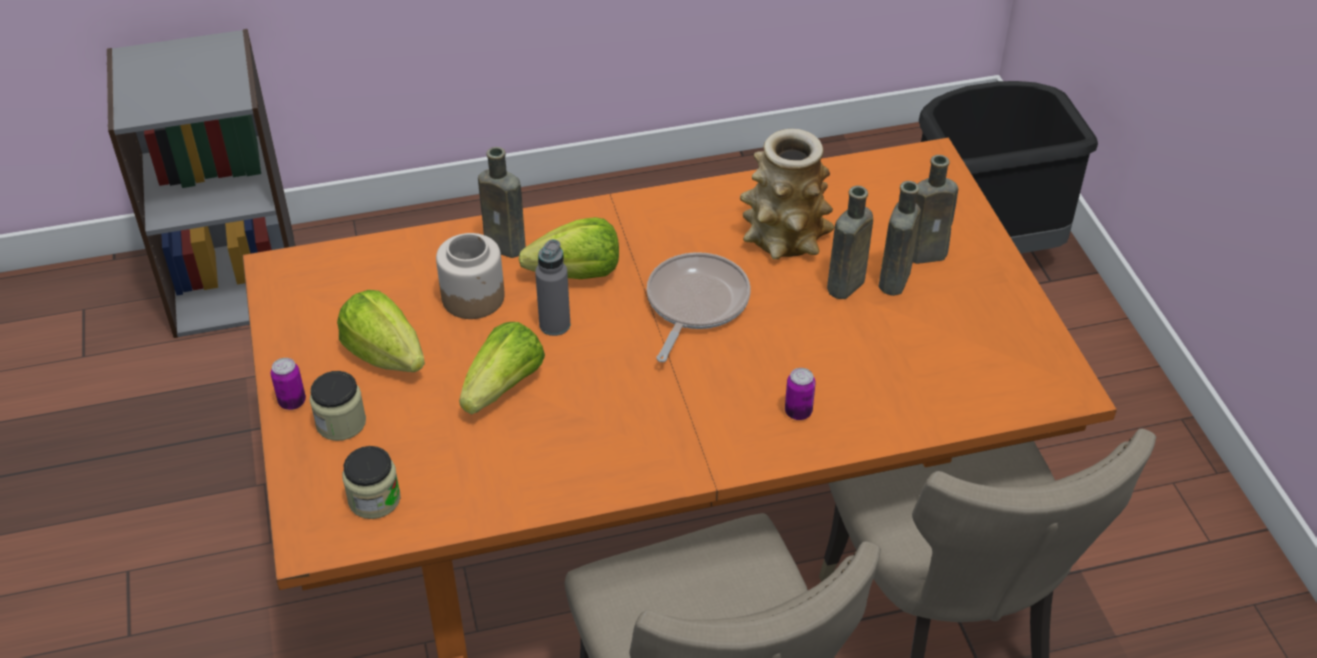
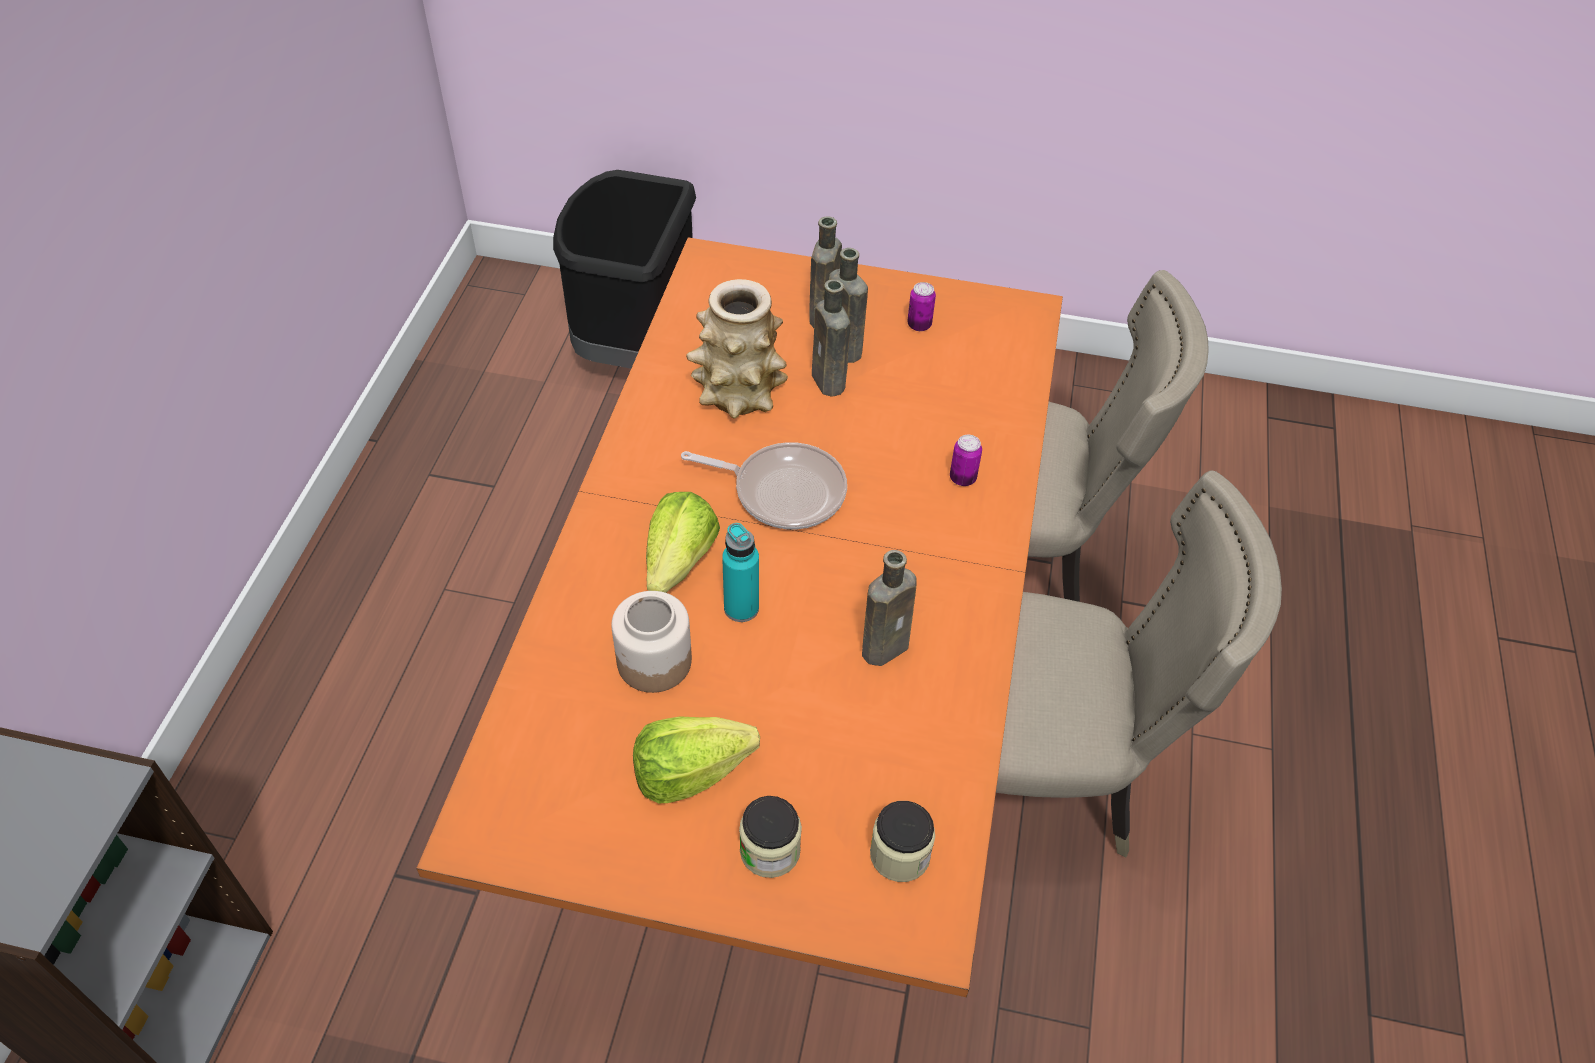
camera: 65 degrees left, 5 degrees up
(292, 402) = (708, 890): can -> can (919, 325)
(504, 387) = (803, 683): lettuce -> none
(508, 247) = (597, 603): brown bottle -> brown bottle (887, 646)
(554, 325) = (741, 608): grey bottle -> turquoise bottle
(694, 304) = (783, 491): frying pan -> frying pan turned 150 degrees clockwise

